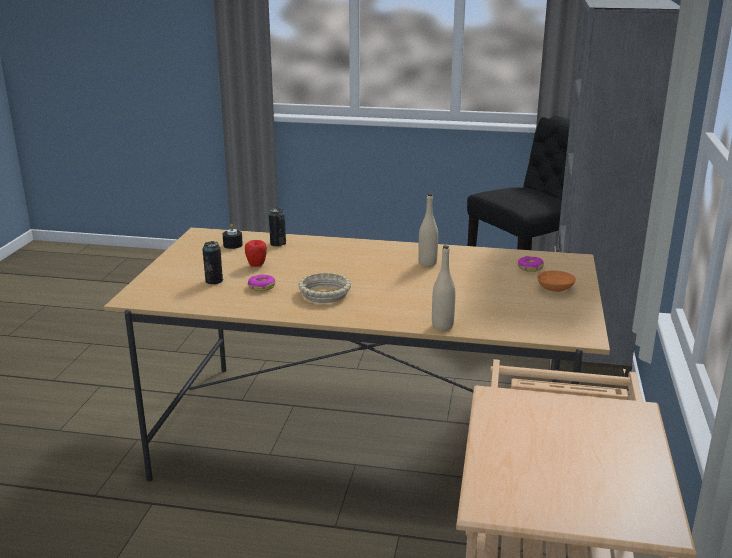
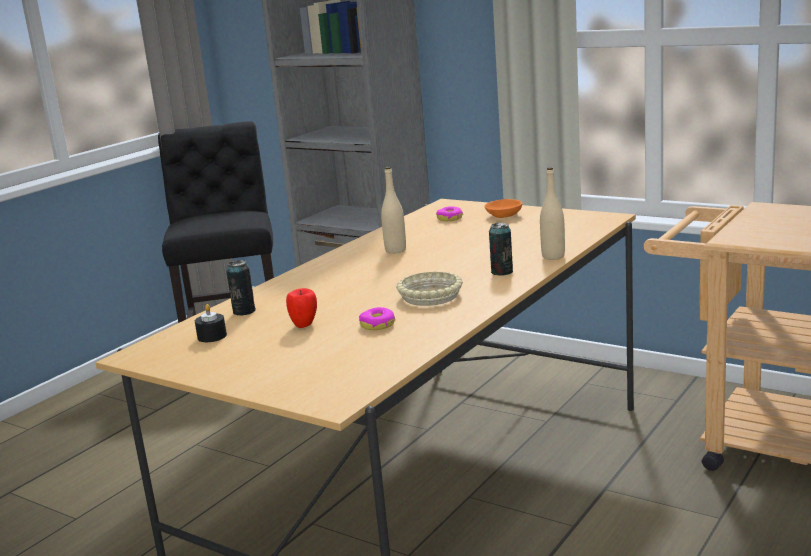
camera: 65 degrees left, 5 degrees down
(214, 281) = (327, 350): can -> can (502, 272)

